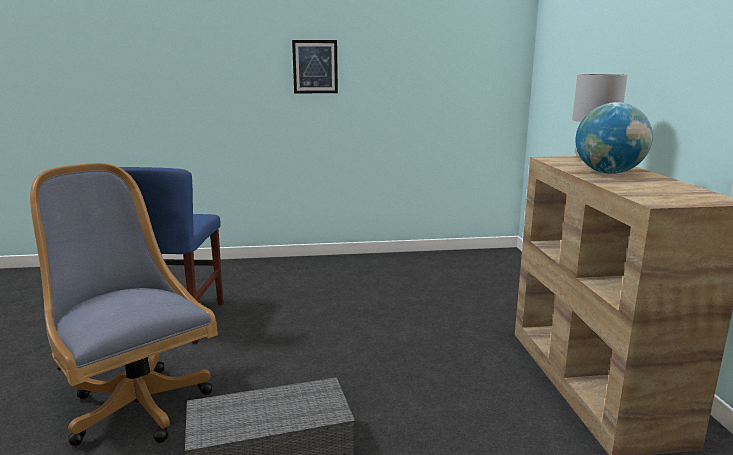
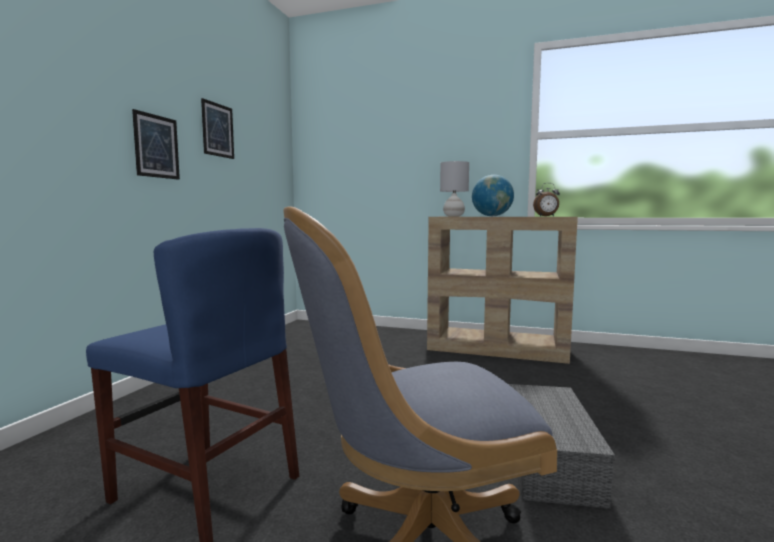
camera: 65 degrees left, 10 degrees down
(393, 38) = (218, 130): none -> picture
(649, 193) = (546, 216): none -> alarm clock

